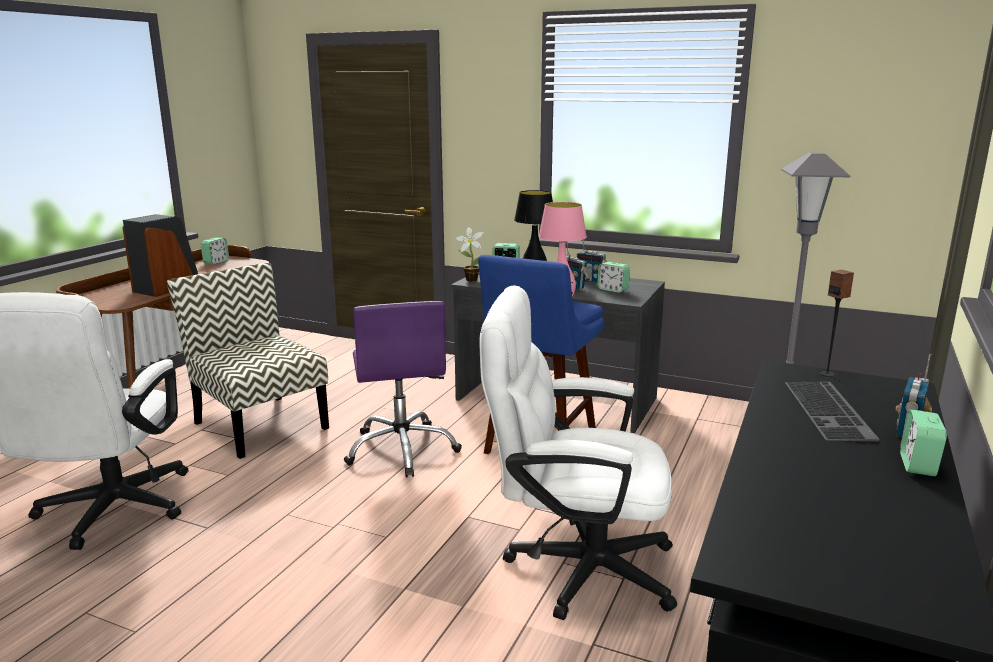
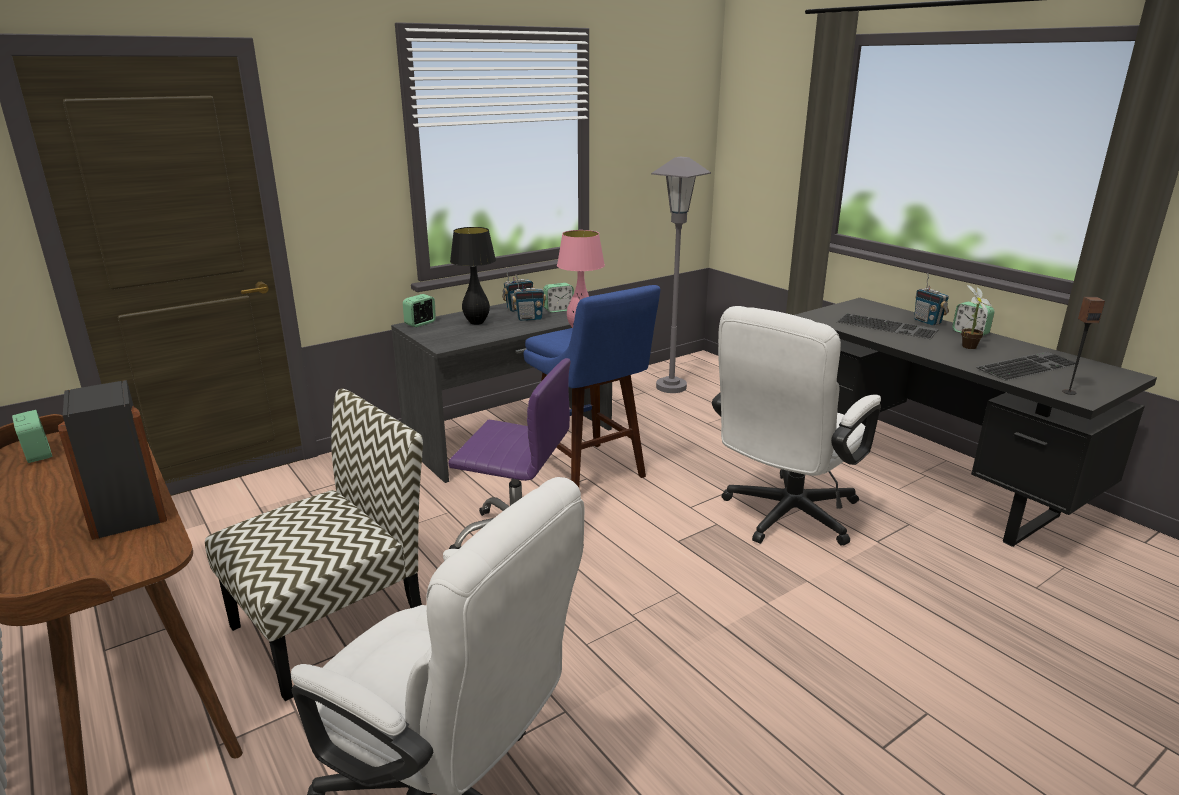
camera: 60 degrees left, 5 degrees up
(259, 425) = (333, 624): chair -> chair turned 150 degrees clockwise
(470, 280) = (436, 344): potted plant -> potted plant (967, 347)
(827, 374) = (829, 310): speaker -> speaker (1069, 392)
(828, 516) = (1026, 365): none -> keyboard

